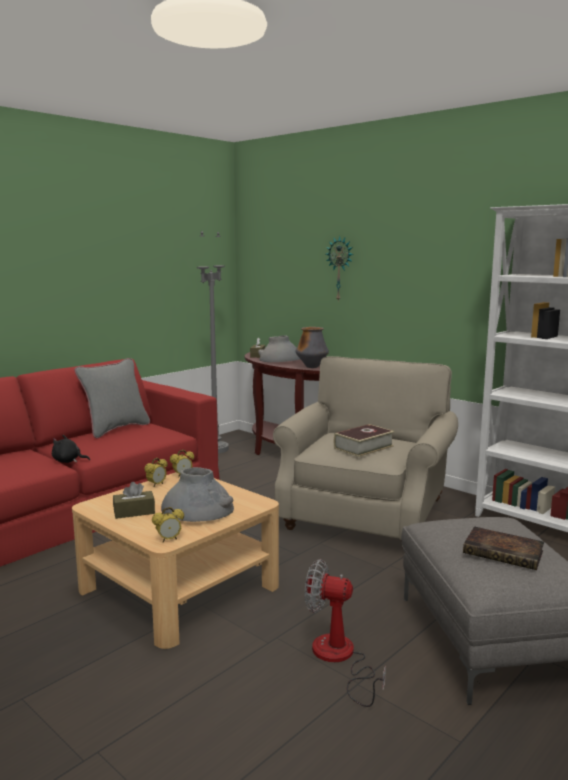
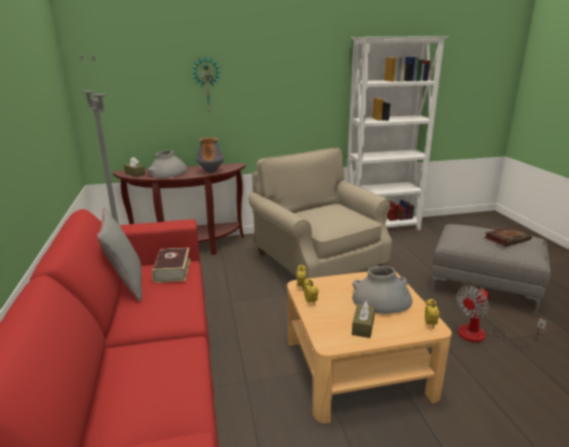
camera: 55 degrees left, 10 degrees up
(68, 461) = (176, 333): black plush toy -> none
(363, 447) = (339, 216): book -> book (172, 270)

